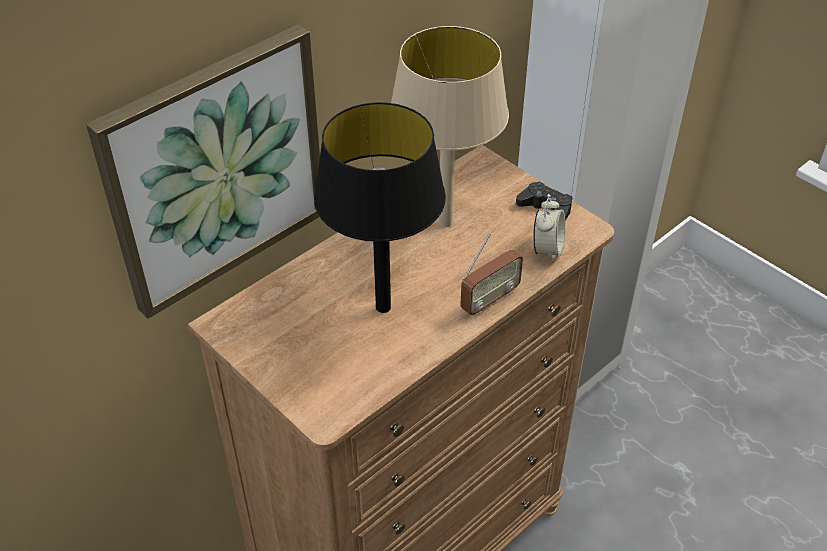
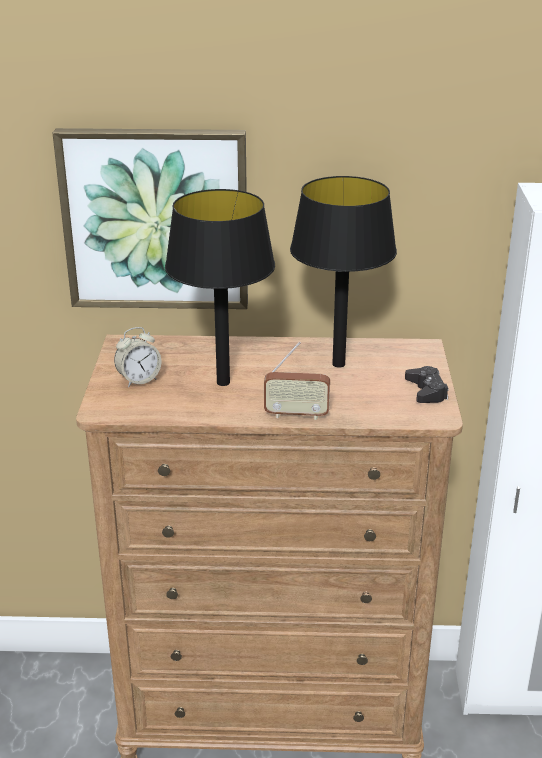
camera: 45 degrees right, 15 degrees down
(445, 223) = (338, 364): beige table lamp -> black table lamp
(547, 249) = (386, 411): alarm clock -> alarm clock (139, 380)

